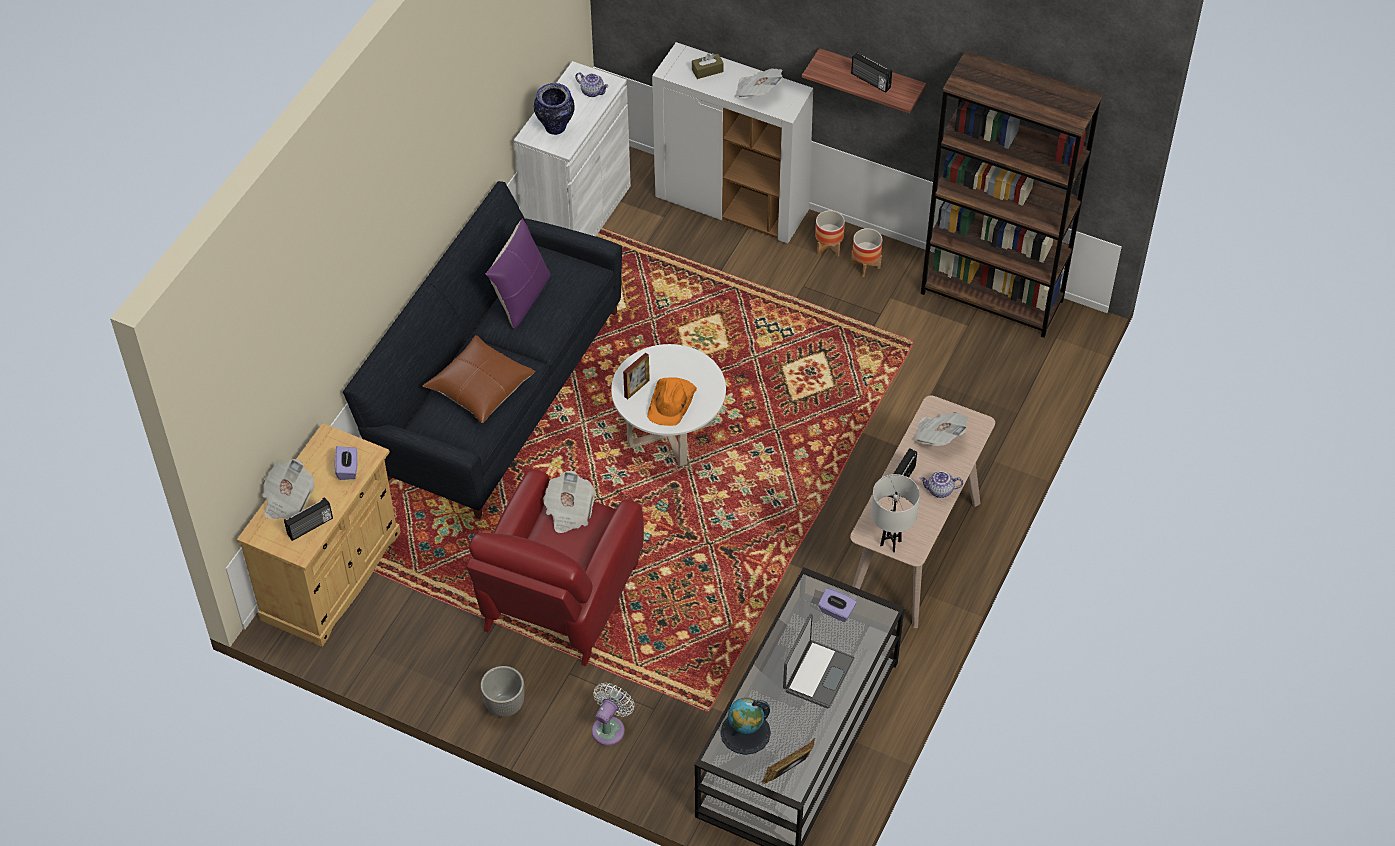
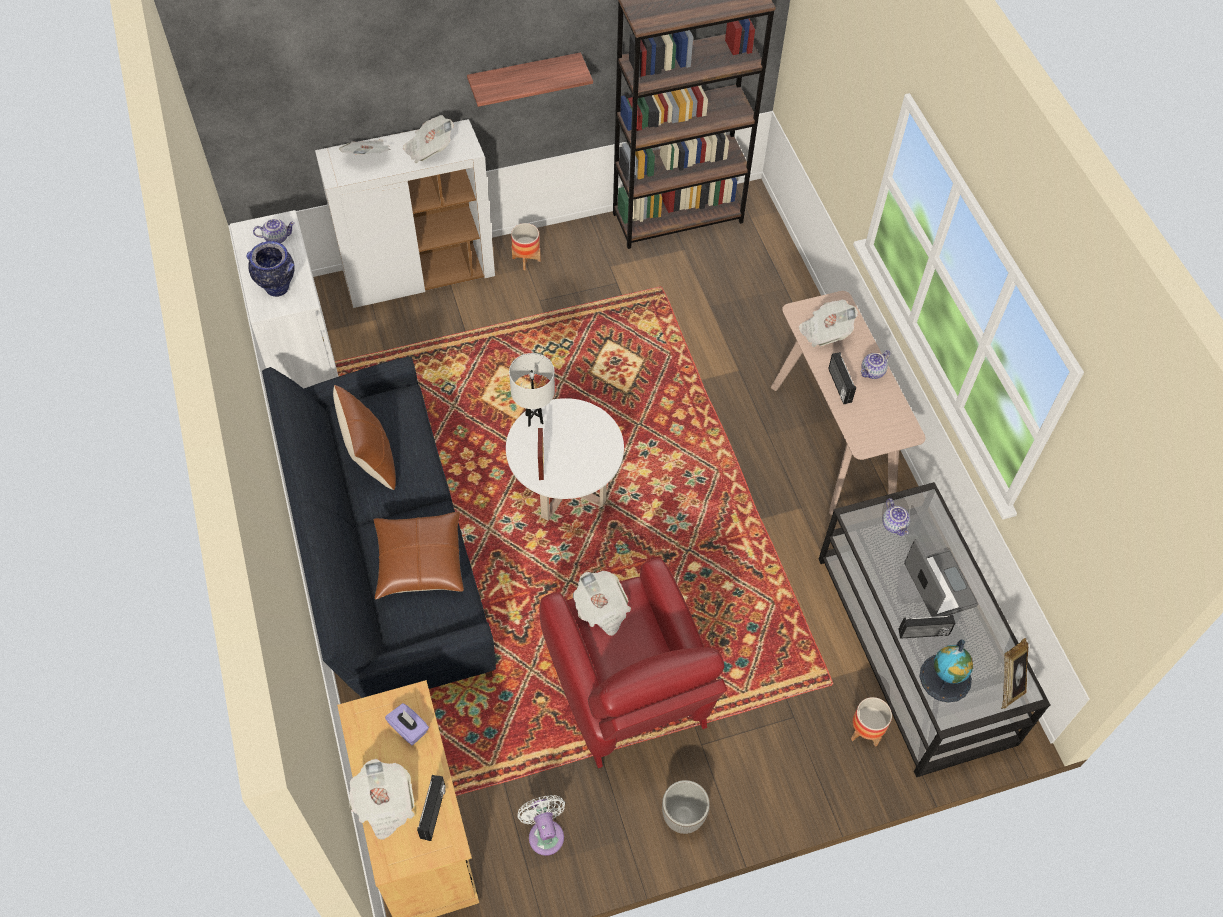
camera: 45 degrees left, 5 degrees up
(521, 298) = (371, 459): purple pillow -> brown pillow
(610, 727) = (779, 761): white fan -> white fan (545, 833)
(672, 402) = (581, 456): orange hat -> none
(707, 70) = (368, 157): brown tissue box -> newspaper
(836, 611) = (894, 525): purple tissue box -> teapot
(865, 265) = (567, 254): planter -> planter (865, 731)
(870, 81) = (537, 76): radio -> radio (923, 633)
(890, 543) = (887, 439): white table lamp -> white table lamp (534, 419)

